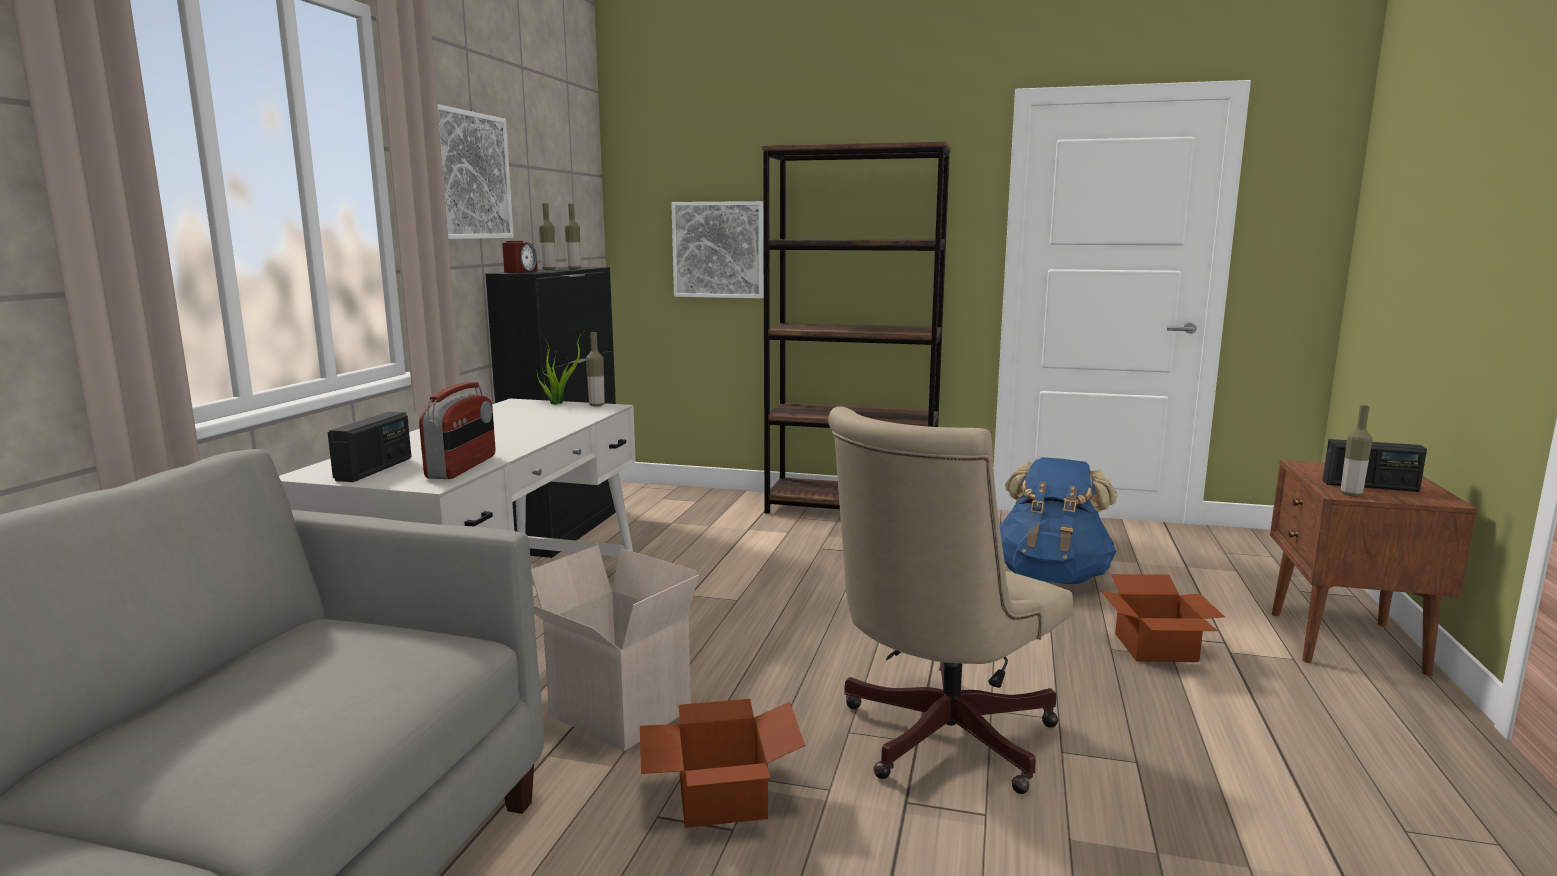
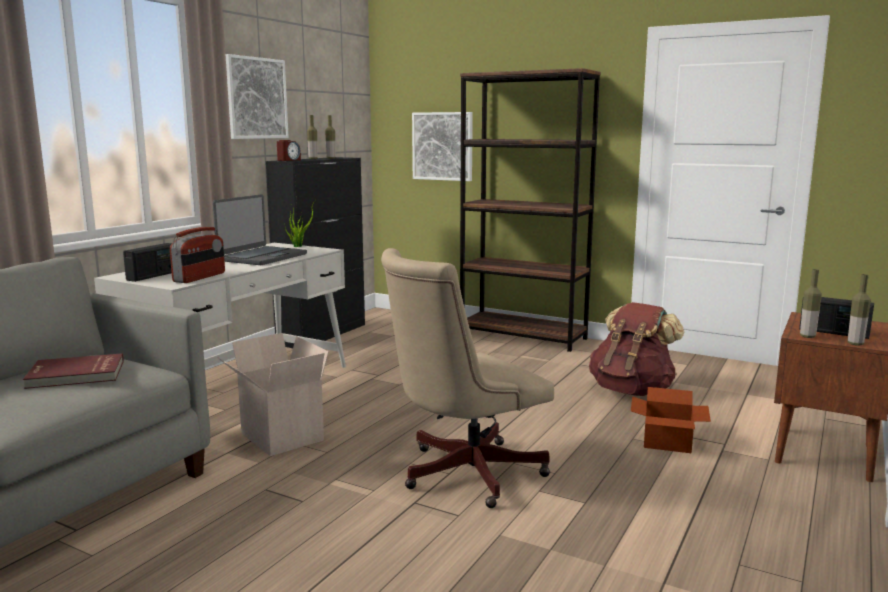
camera: 15 degrees right, 0 degrees up
(325, 672) = (76, 375): none -> red book
(523, 424) = (262, 257): none -> laptop
(597, 405) = (320, 248): bottle -> bottle (855, 344)
(719, 796) = (307, 484): cardboard box -> none
(1051, 577) = (632, 391): blue backpack -> brown backpack

